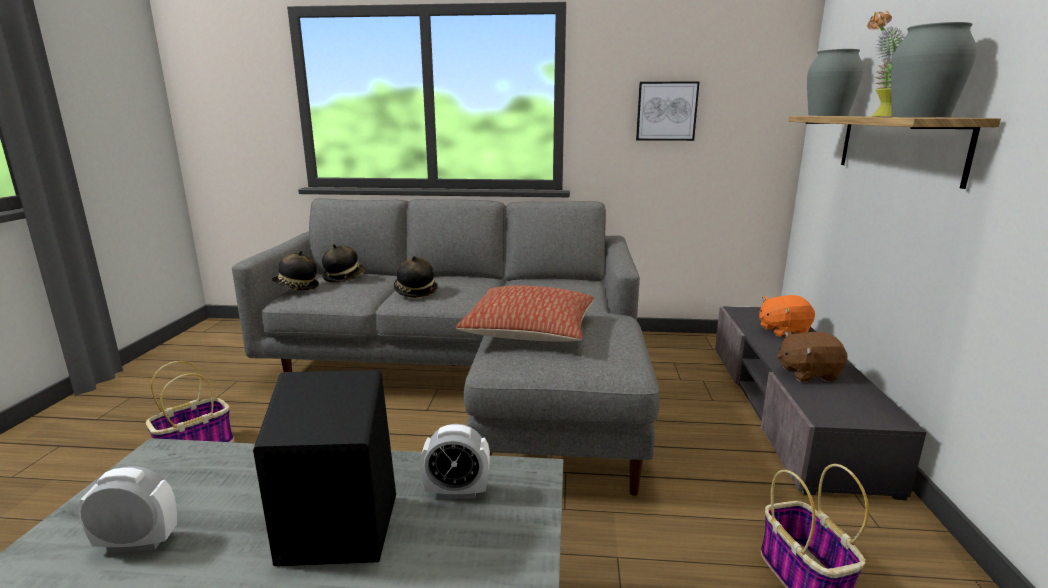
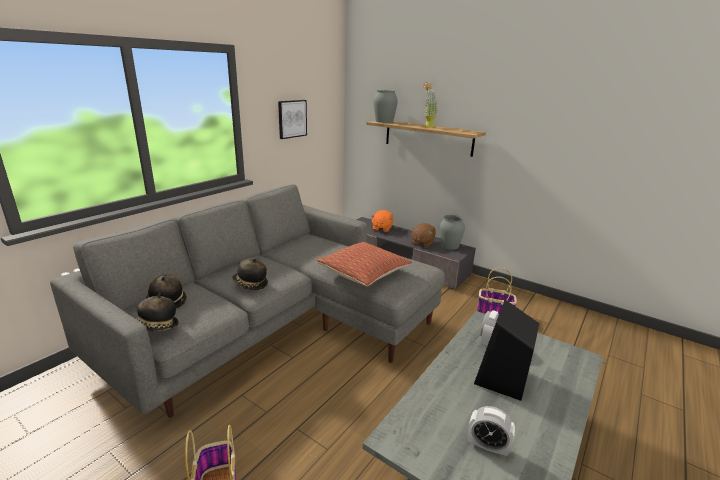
camera: 60 degrees left, 5 degrees up
(137, 543) = (487, 447): alarm clock -> alarm clock turned 90 degrees counterclockwise
(920, 117) = (459, 130): grey vase -> grey vase (449, 246)

